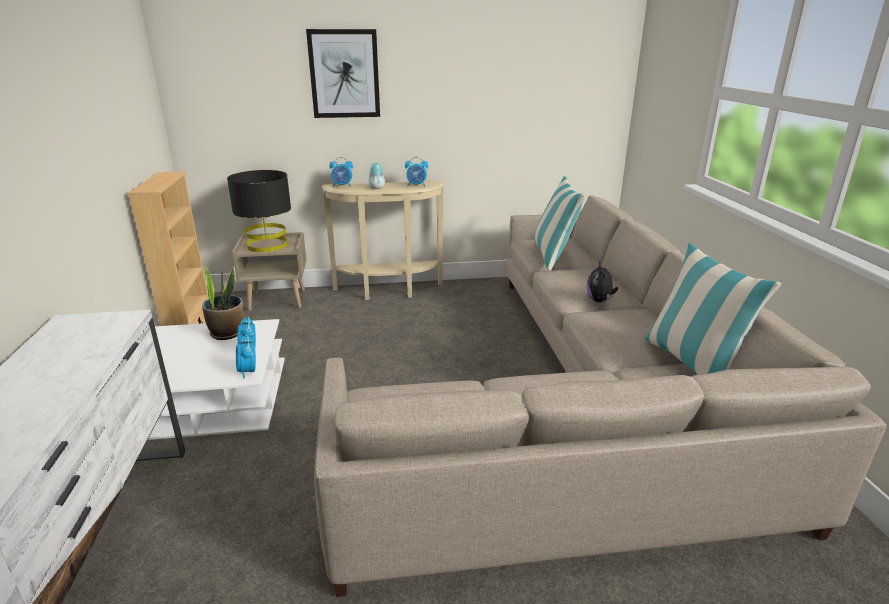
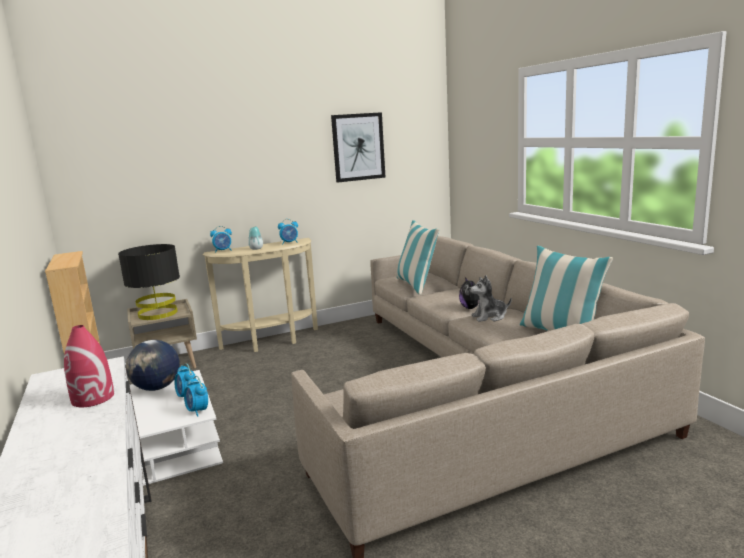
camera: 15 degrees left, 10 degrees down
(78, 362) = (93, 398): none -> red vase
(227, 333) = (156, 388): potted plant -> globe
(344, 74) = (216, 155): picture -> picture (358, 147)
(614, 319) = (489, 317): none -> plush toy

